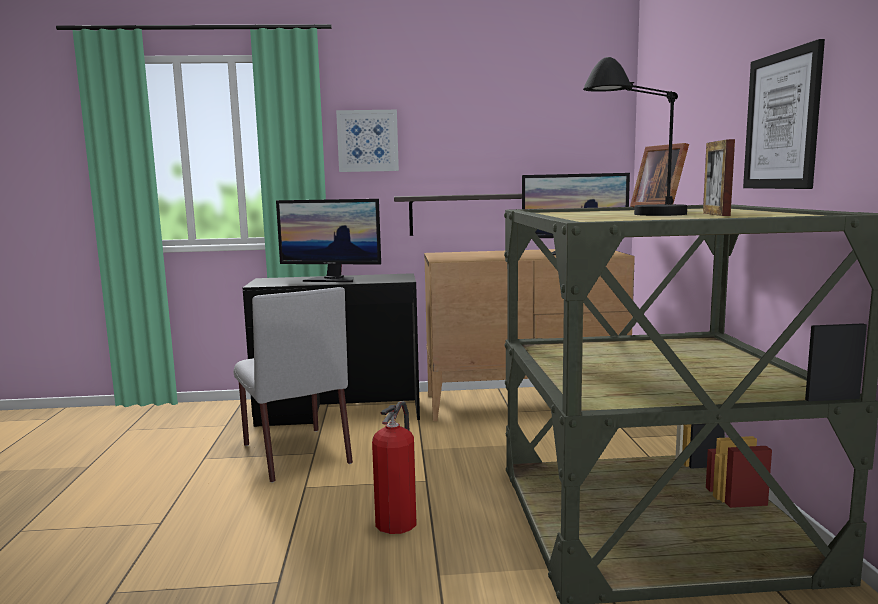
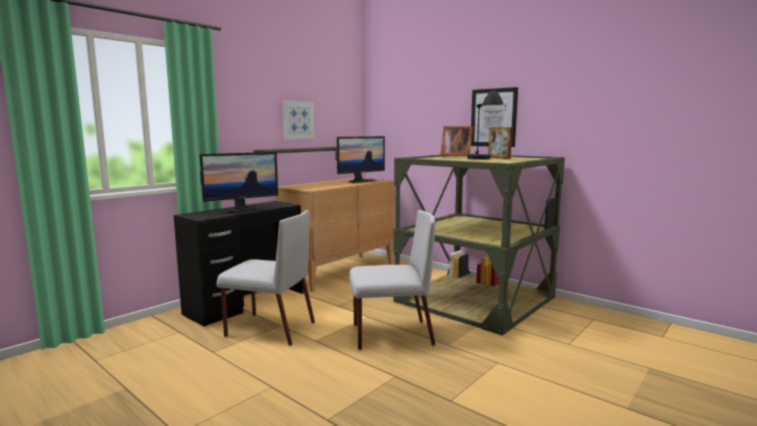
camera: 45 degrees left, 0 degrees up
(367, 141) = (237, 111): picture -> picture (298, 120)
(396, 520) = (391, 335): fire extinguisher -> grey chair

